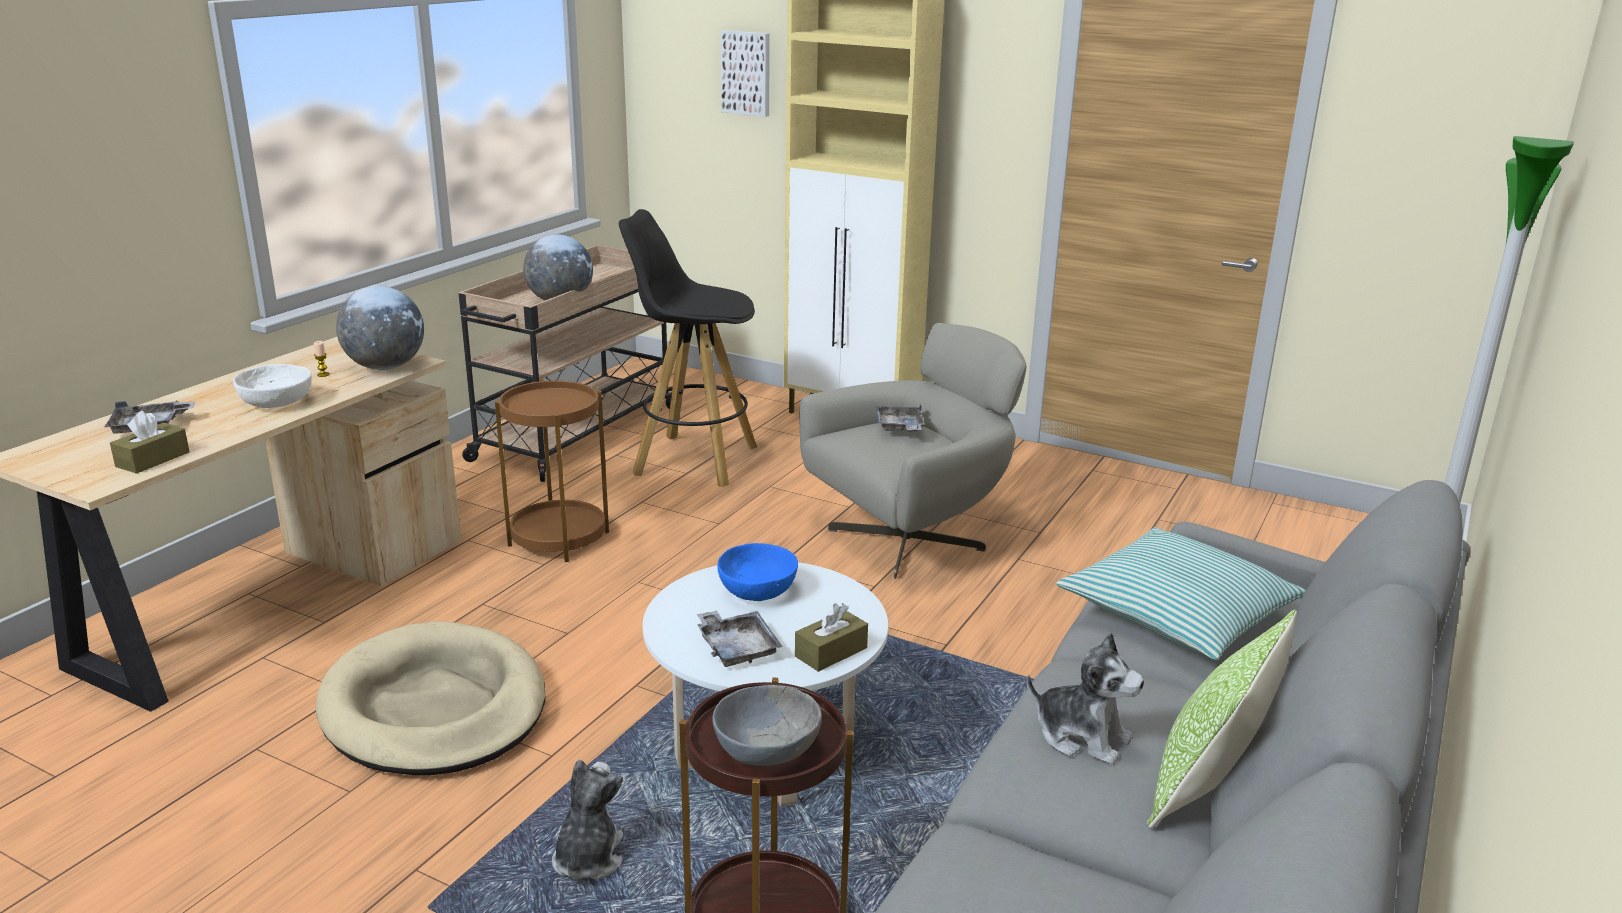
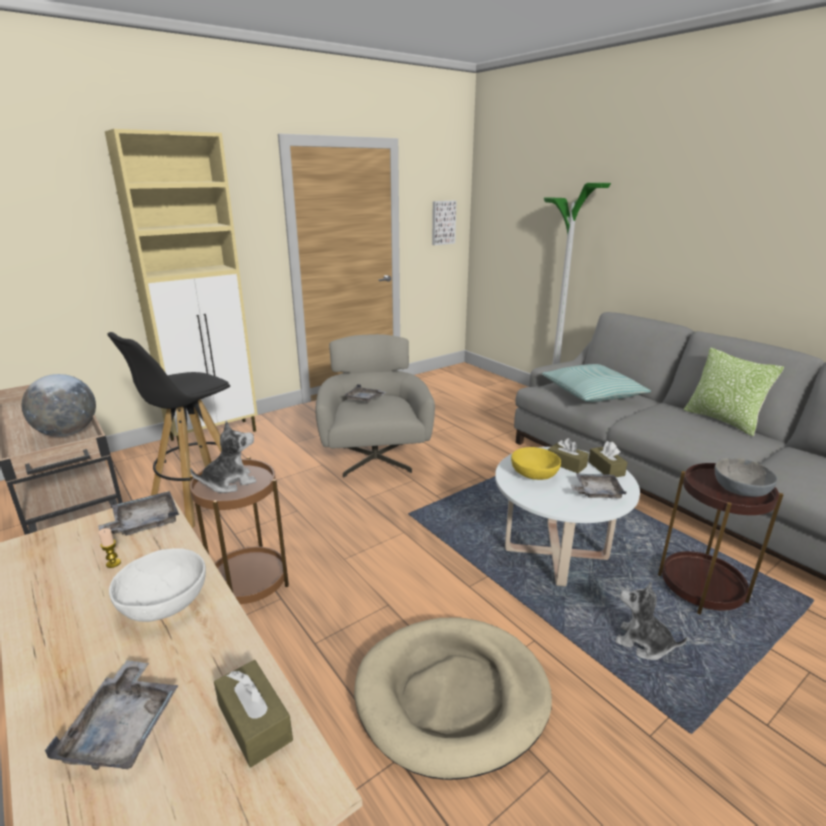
camera: 65 degrees left, 0 degrees up
(385, 367) = (144, 523): globe -> grey tray
(747, 73) = (50, 224): picture -> picture (442, 222)
(758, 591) = (534, 474): blue bowl -> yellow bowl
(816, 614) = (566, 464): none -> brown tissue box
(1081, 737) = (692, 431): plush toy -> plush toy (229, 482)

